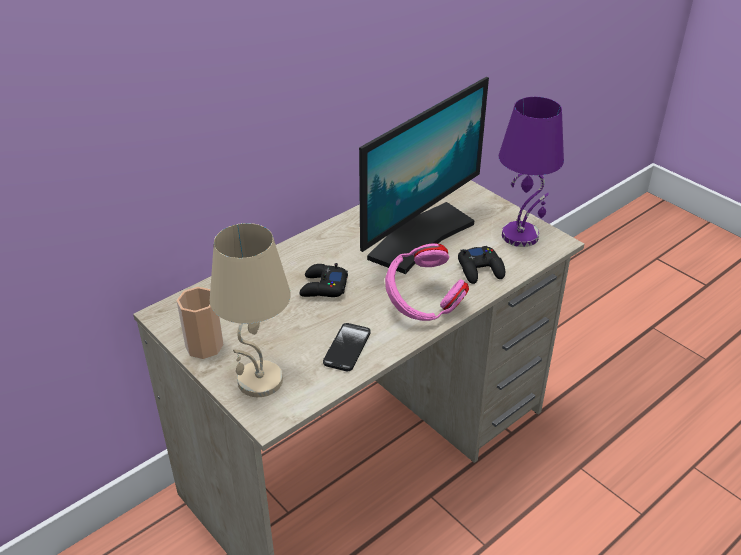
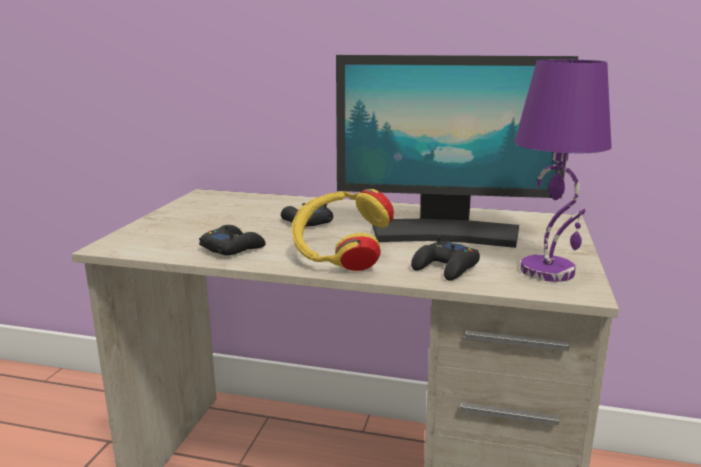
camera: 55 degrees right, 20 degrees down
(204, 346) = (180, 210): cup -> none
(259, 382) = (153, 233): beige table lamp -> none
(347, 348) = (232, 248): phone -> black game controller
(423, 306) = (340, 259): pink headphones -> yellow headphones

